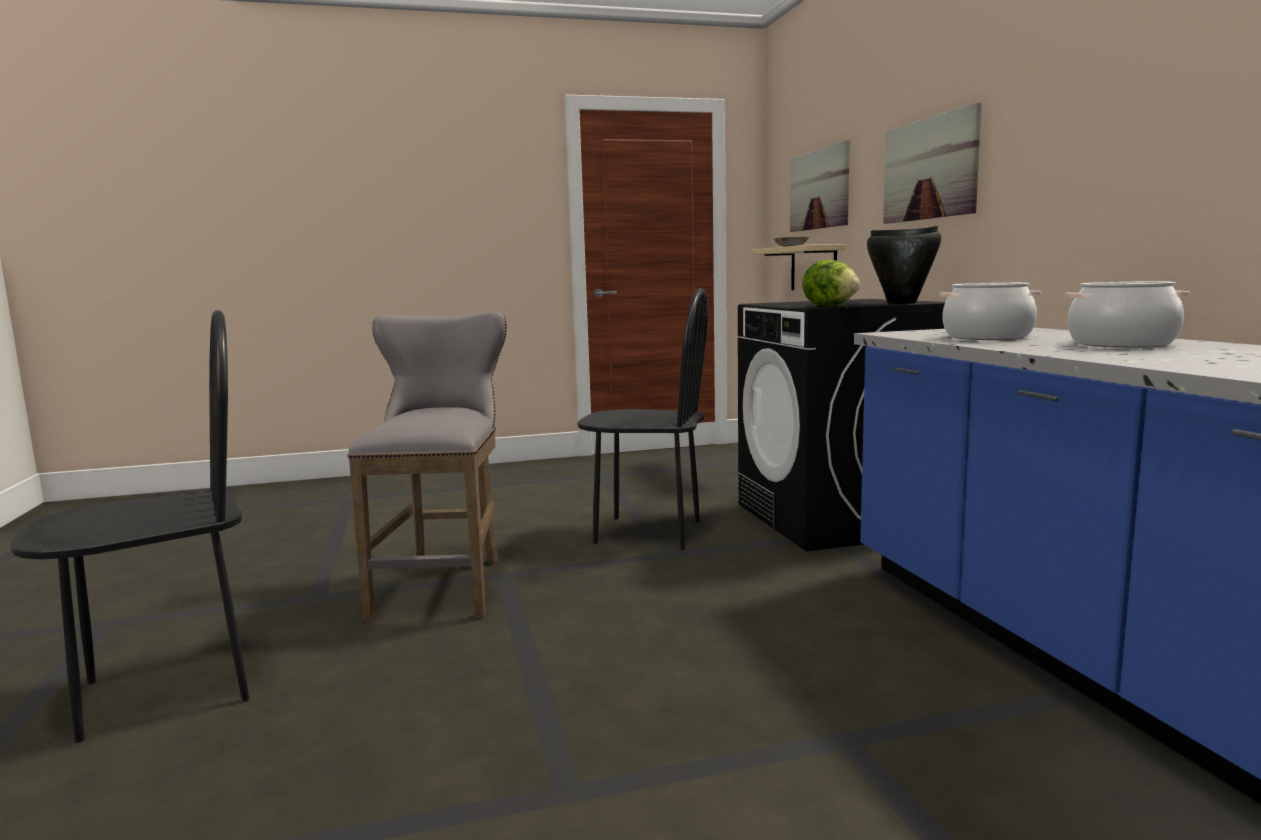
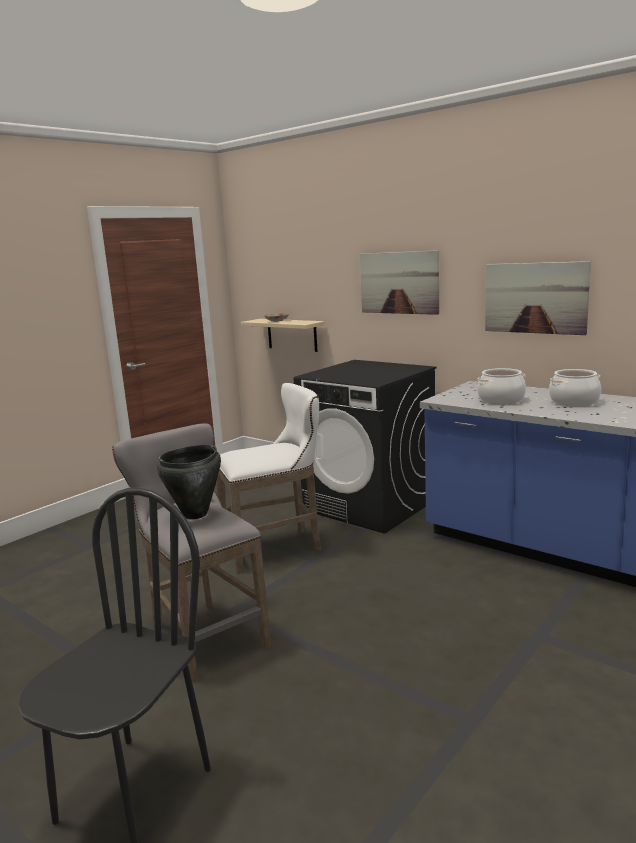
camera: 35 degrees left, 5 degrees up
(648, 532) = (277, 548): black chair -> white stool
(819, 189) = (293, 281): picture -> picture (535, 298)
(831, 306) = (381, 380): lettuce -> none
(902, 303) = (406, 370): black cooking pot -> black cooking pot (196, 514)

